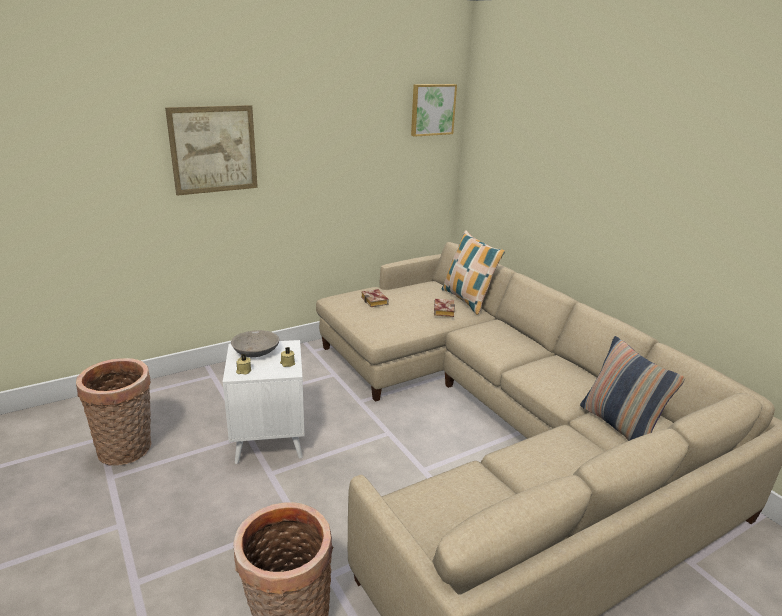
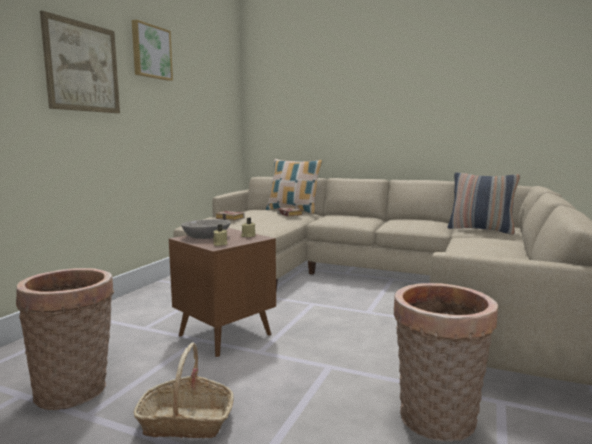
camera: 35 degrees left, 15 degrees down
(148, 517) = (186, 421): none -> basket
(269, 441) = (225, 336): white side table -> brown side table
(432, 109) = (226, 71): picture -> picture (151, 52)

